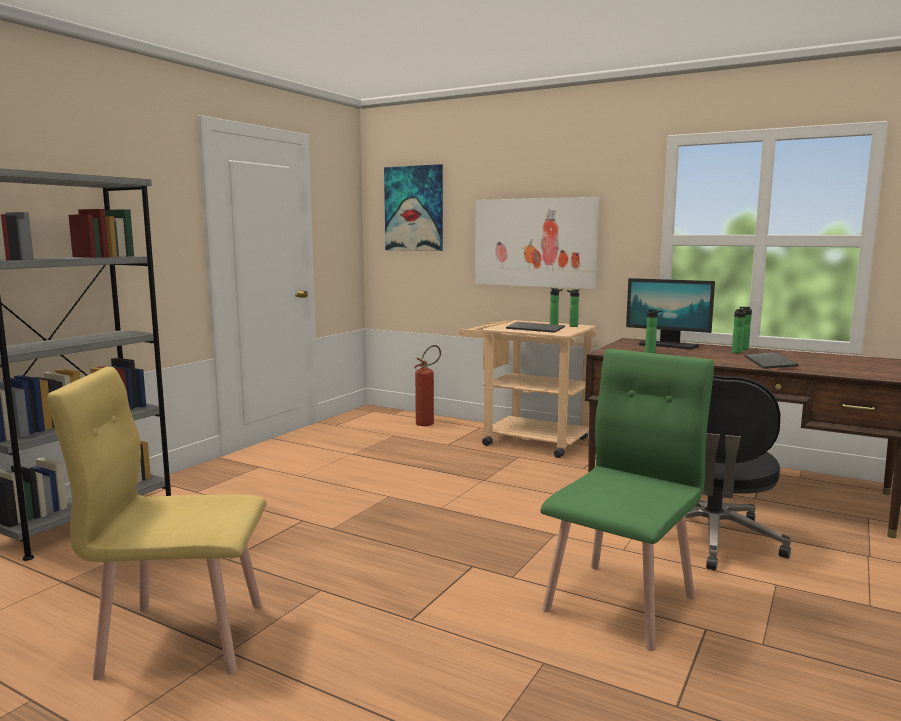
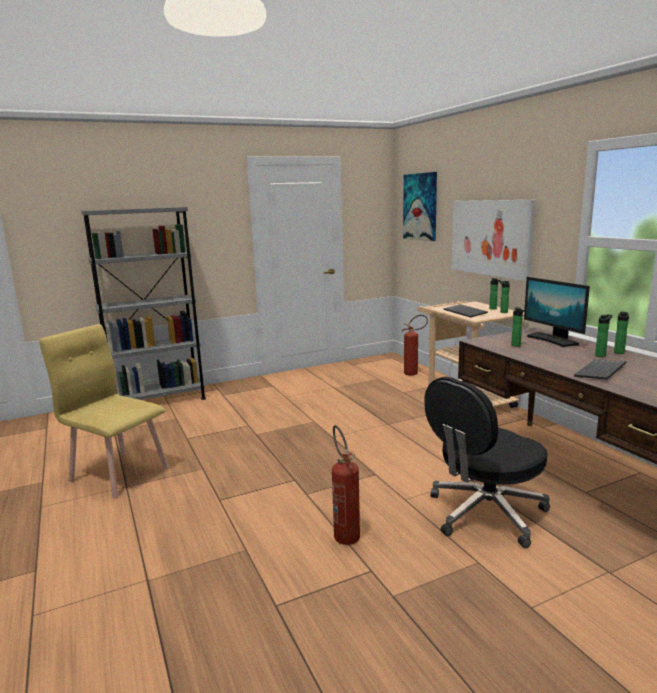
camera: 35 degrees right, 5 degrees up
(621, 603) = (344, 533): green chair -> fire extinguisher

